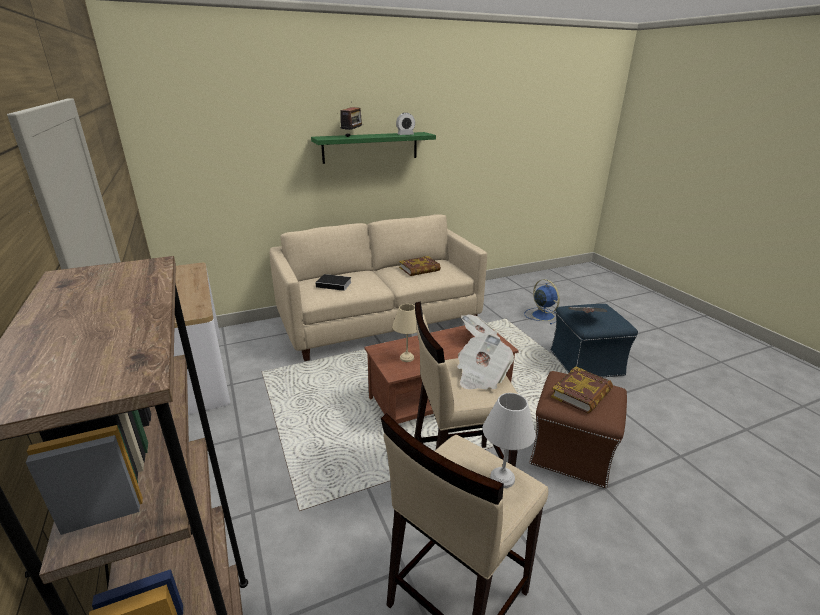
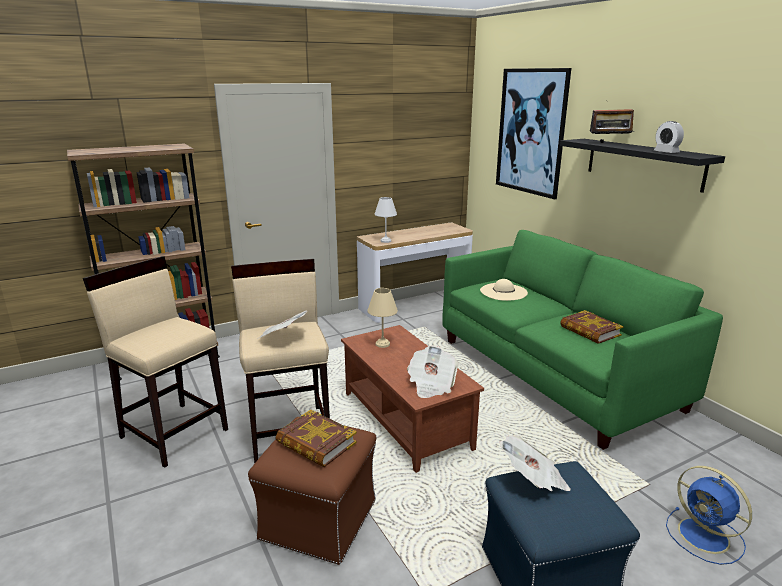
camera: 85 degrees right, 5 degrees down
(240, 139) = (531, 132): none -> picture
(335, 284) = (503, 291): book -> beige hat
(370, 147) = (643, 163): green shelf -> black shelf
(380, 321) = (554, 373): beige sofa -> green sofa
(501, 477) = (157, 341): white table lamp -> white table lamp (386, 241)
(542, 315) = (705, 537): blue fan -> blue fan turned 90 degrees clockwise

